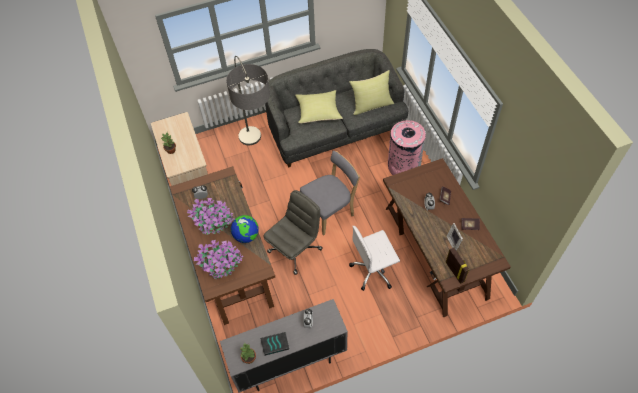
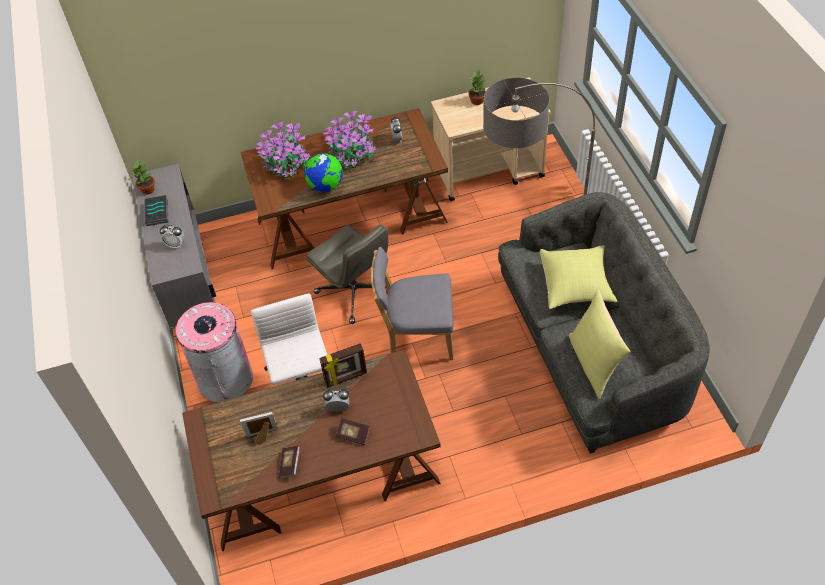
camera: 95 degrees right, 5 degrees down
(330, 212) = (417, 337): grey chair -> grey chair turned 120 degrees clockwise
(403, 166) = (504, 450): pink trash can -> pink trash can (225, 378)
(455, 271) = (211, 431): picture frame -> picture frame (346, 378)

